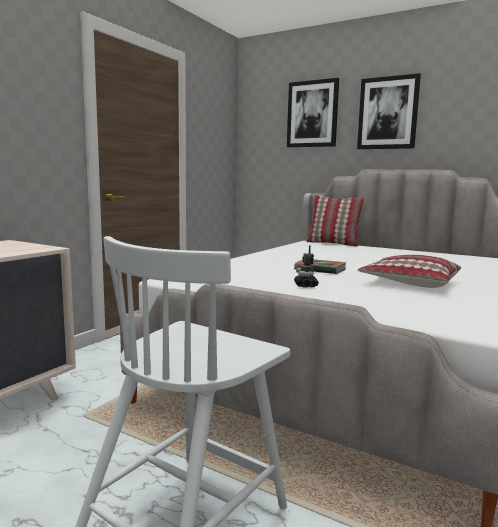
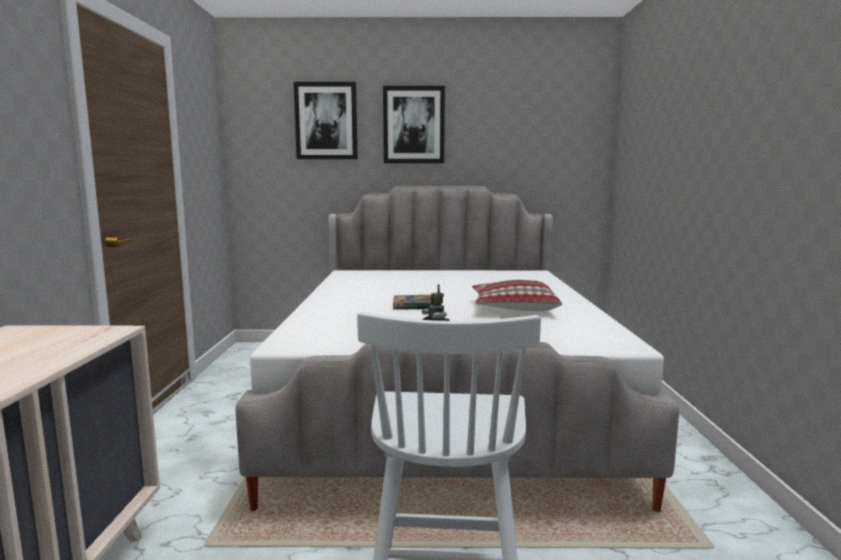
camera: 30 degrees left, 0 degrees up
(333, 243) = (372, 270): pillow -> none

